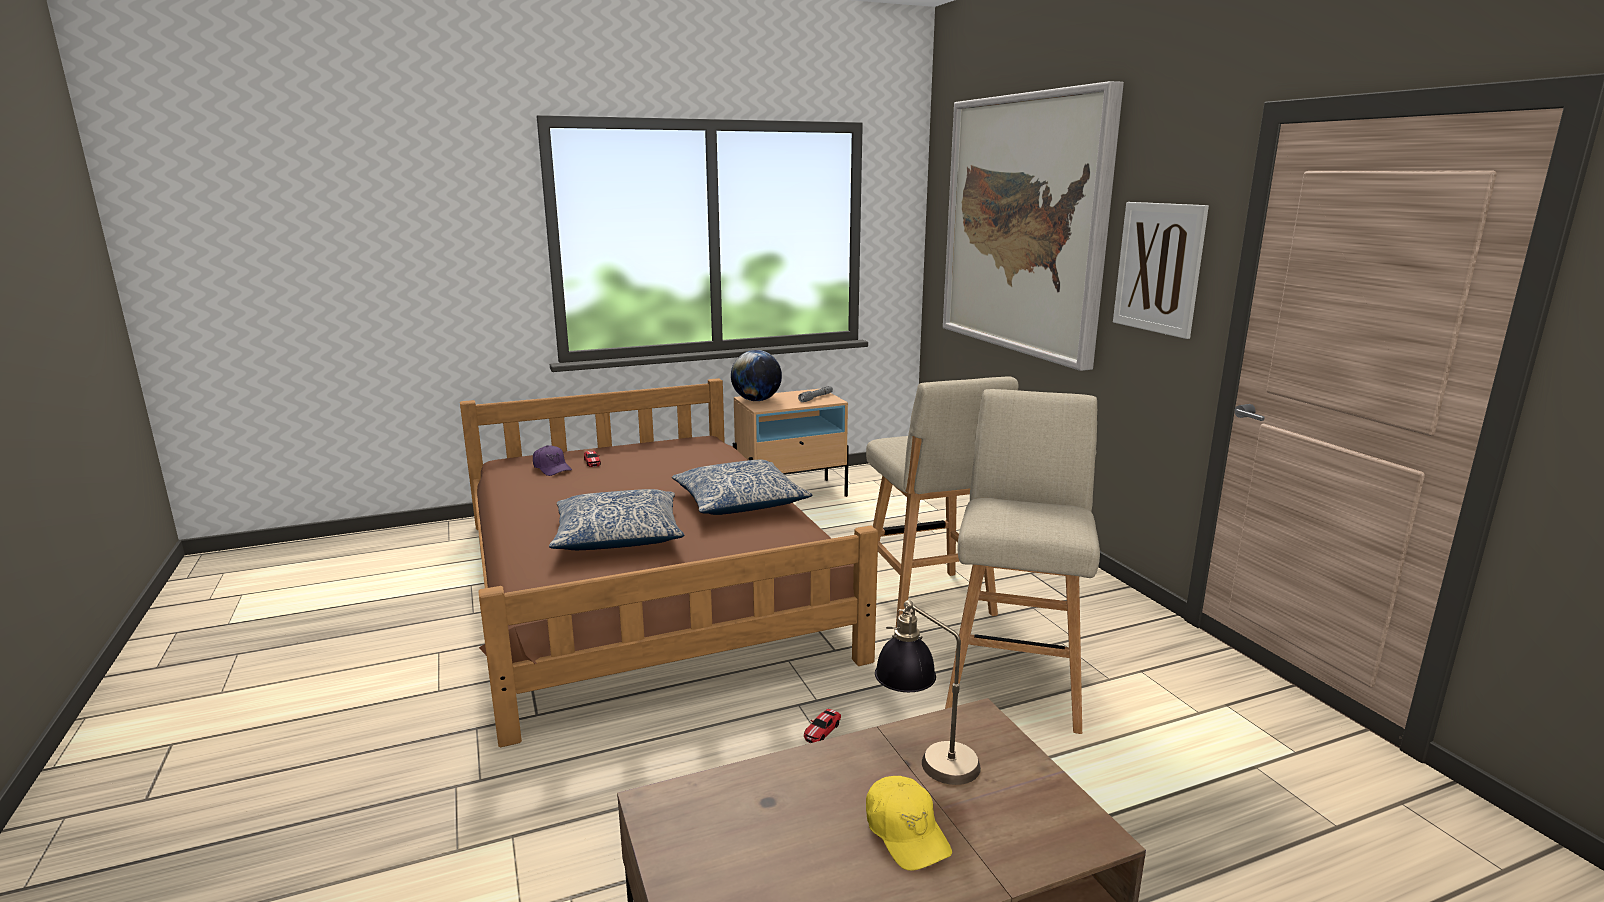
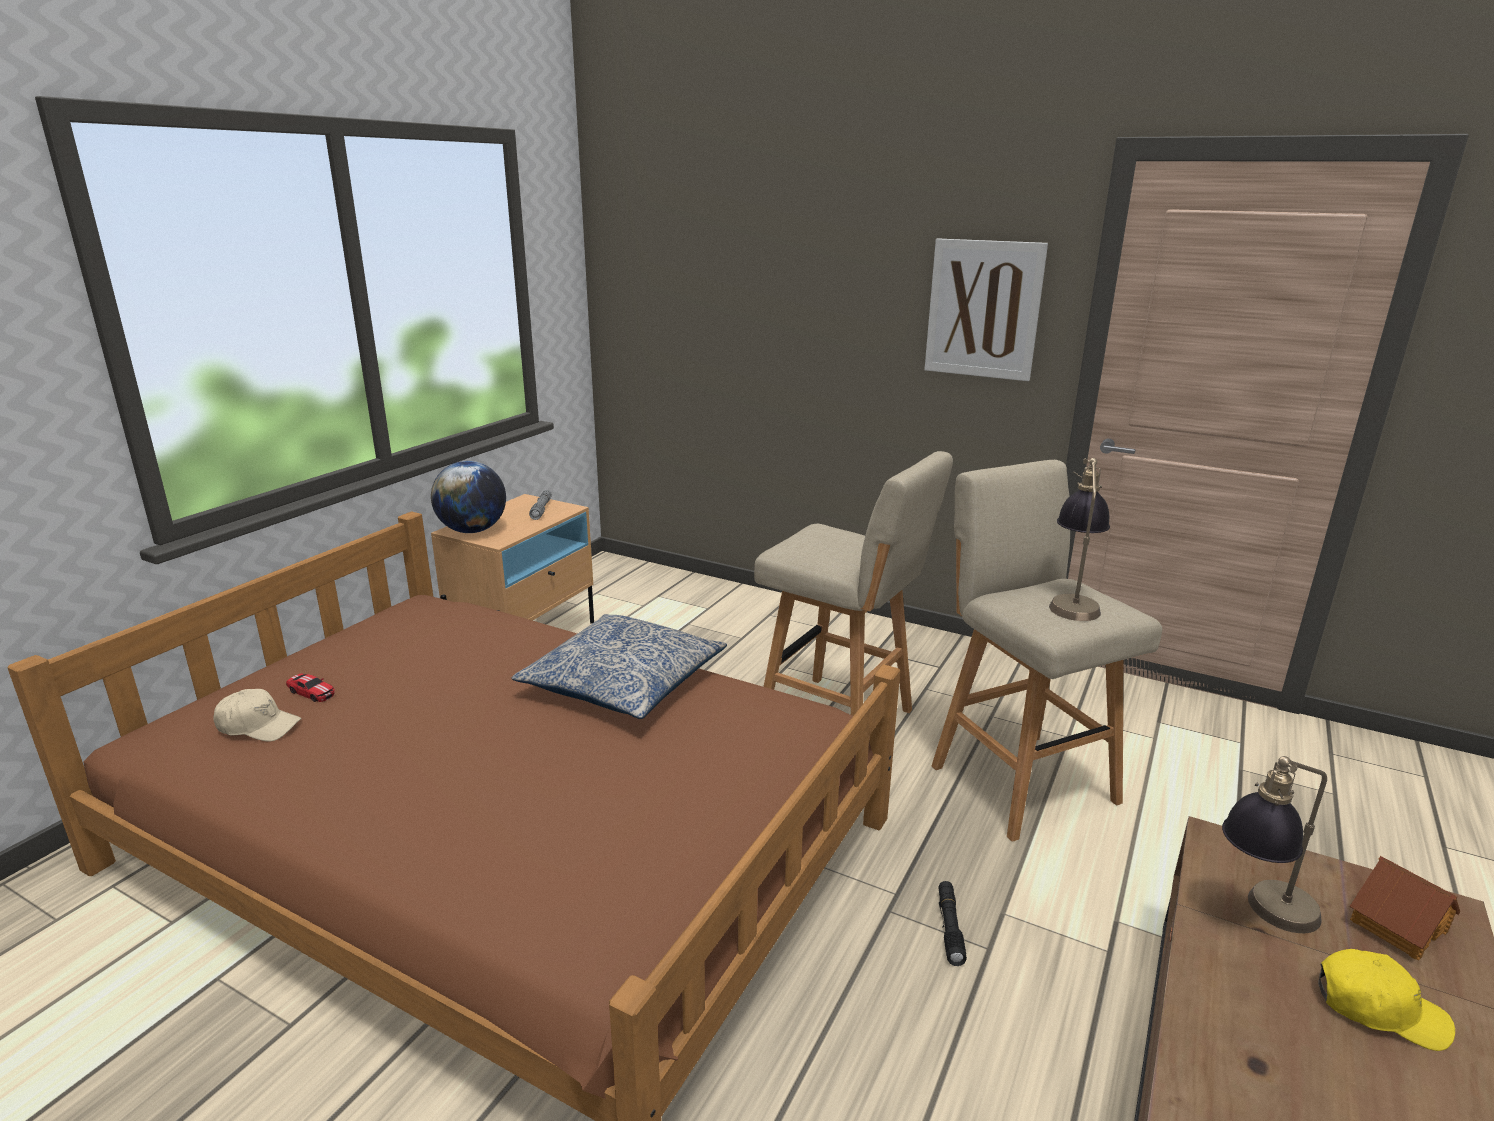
camera: 40 degrees left, 5 degrees up
(552, 468) = (258, 726): purple cap -> beige cap
(618, 536) = (548, 798): pillow -> none
(822, 730) = (950, 928): toy car -> black flashlight
(1024, 225) = (771, 265): picture -> none
(1025, 816) = (1397, 925): none -> toy house
(1039, 515) = (1073, 600): none -> table lamp

